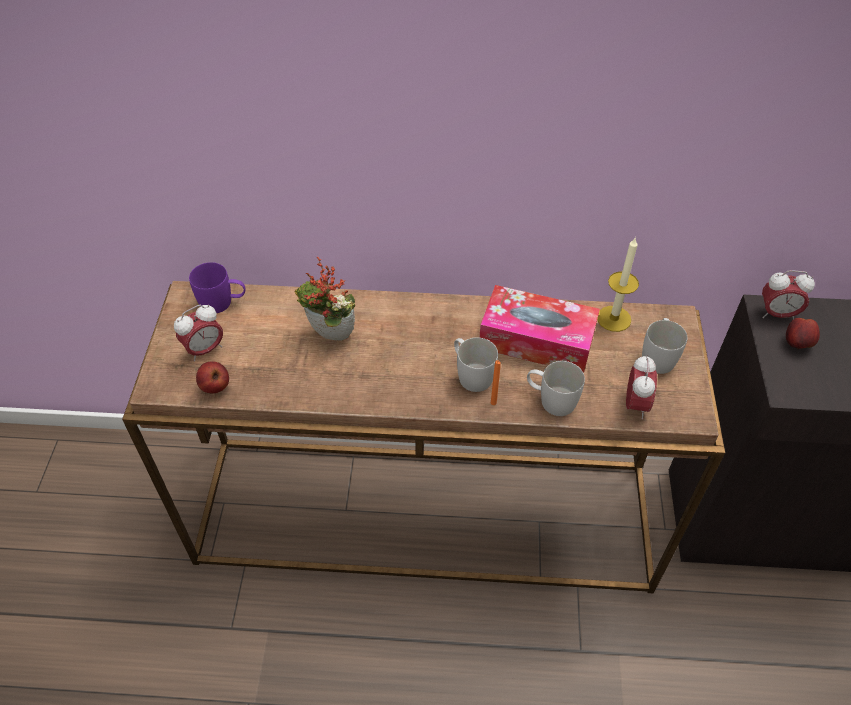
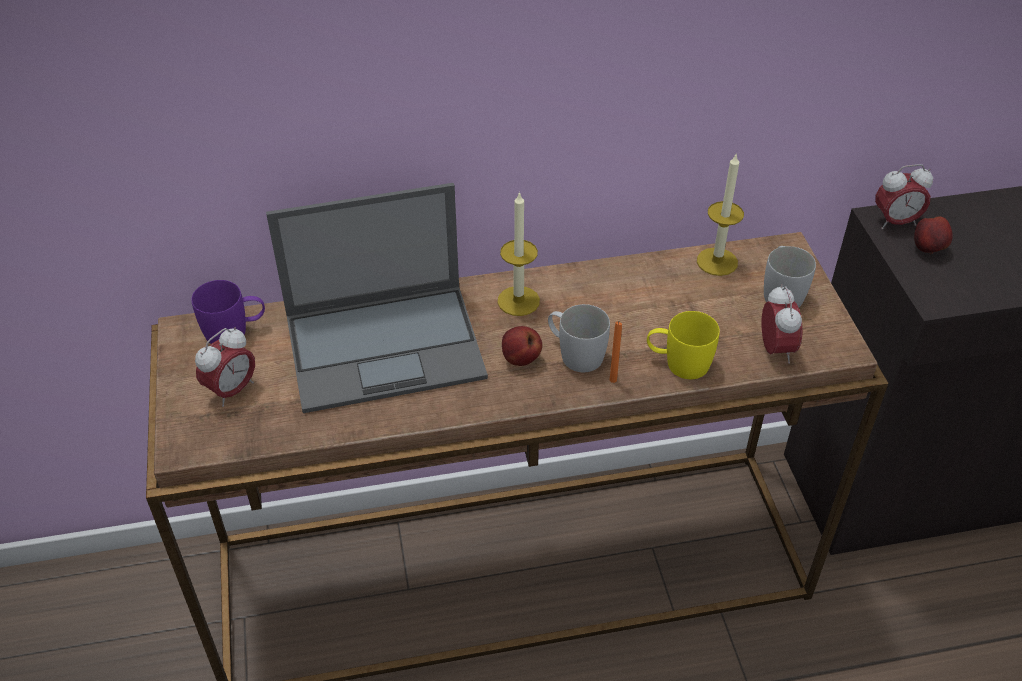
camera: 15 degrees left, 5 degrees down
(215, 387) = (262, 431): apple -> apple (520, 359)
(329, 337) = (387, 346): potted plant -> laptop
(442, 320) = (518, 301): none -> candle
(536, 340) = (638, 302): tissue box -> none
(551, 399) = (678, 363): white mug -> yellow mug

